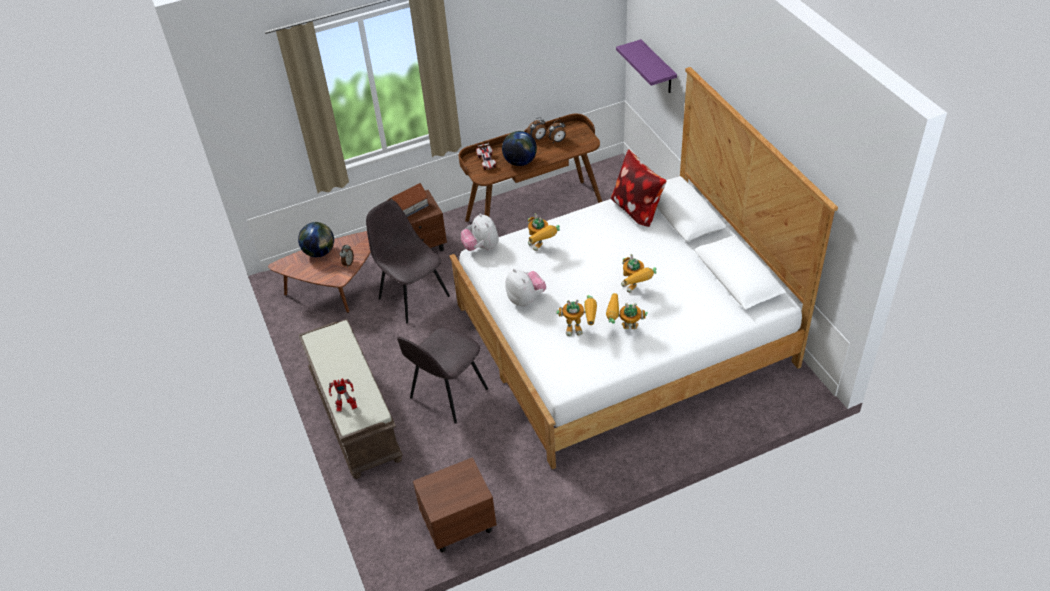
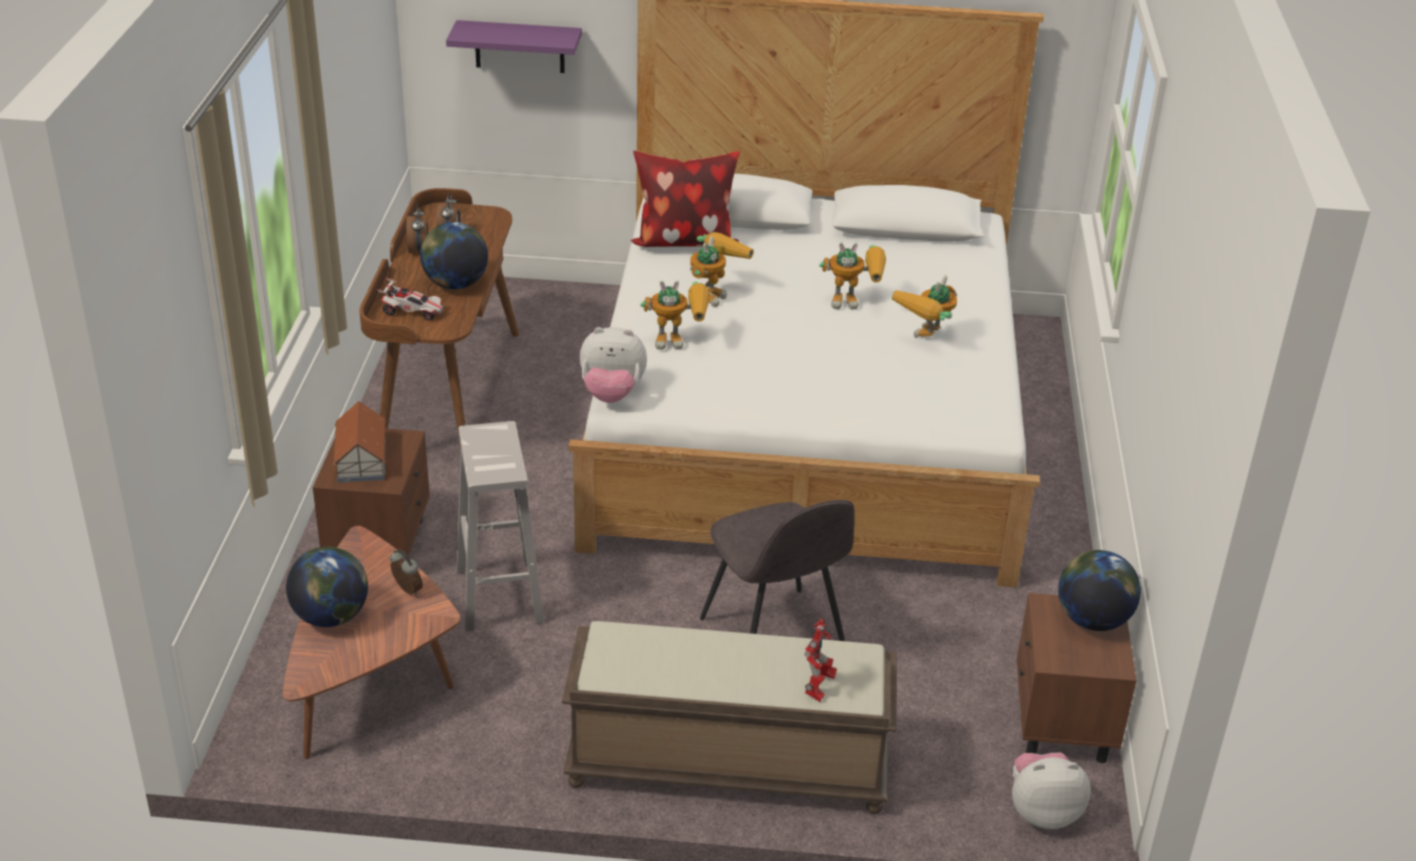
camera: 65 degrees left, 10 degrees down
(413, 296) = (498, 594): grey chair -> white stool
(467, 489) = (1092, 620): none -> globe
(526, 299) = (780, 395): plush toy -> plush toy (1042, 812)
(580, 328) = (890, 373): toy robot -> toy robot (714, 293)

